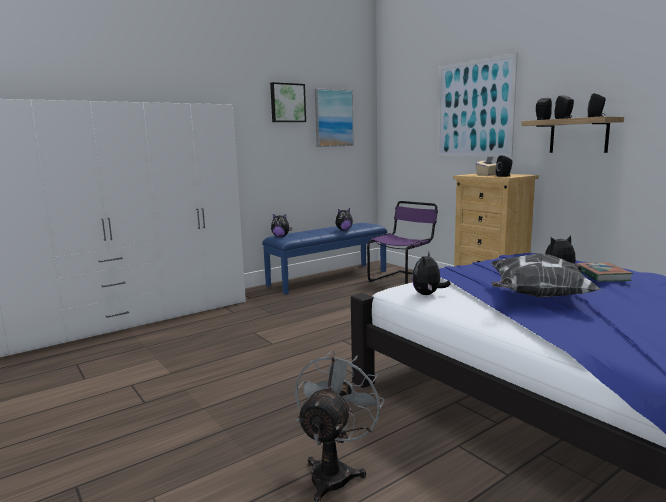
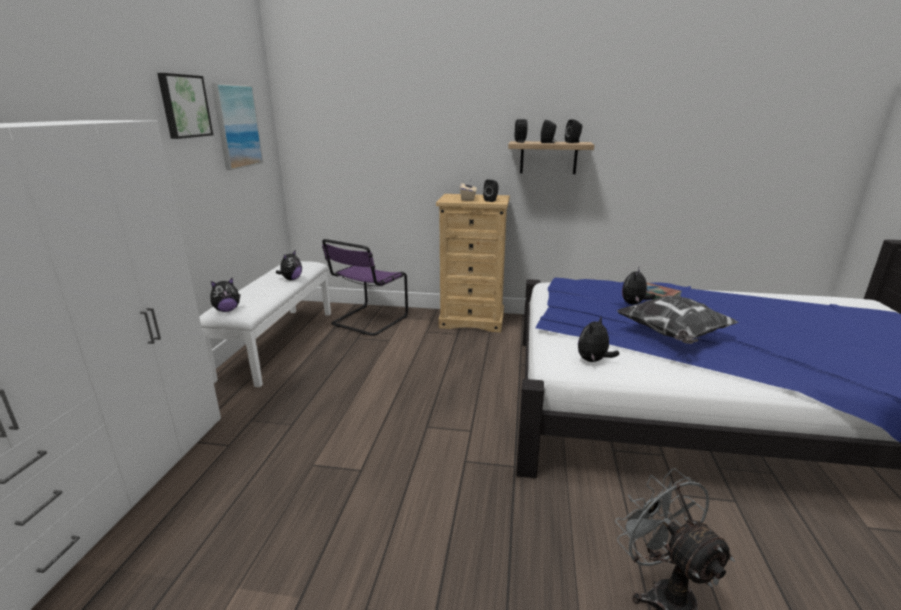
camera: 45 degrees left, 10 degrees up
(328, 278) = (277, 343): blue bench -> white bench
(403, 280) = (367, 321): purple chair -> purple chair turned 150 degrees counterclockwise
(428, 294) = (593, 361): plush toy -> plush toy turned 60 degrees clockwise
(474, 109) = (428, 123): picture -> none

